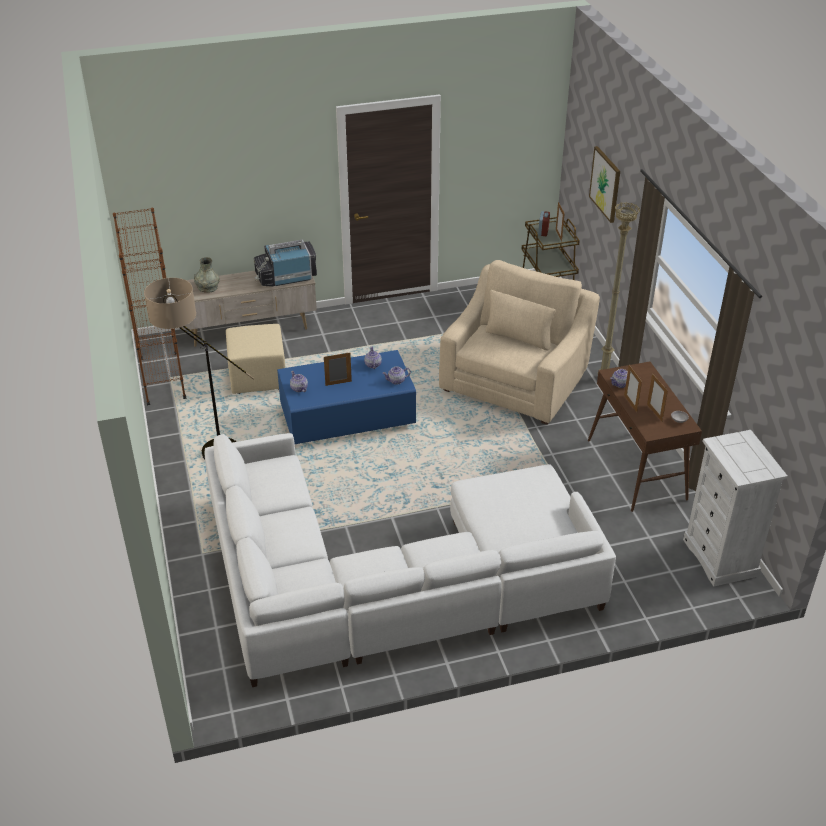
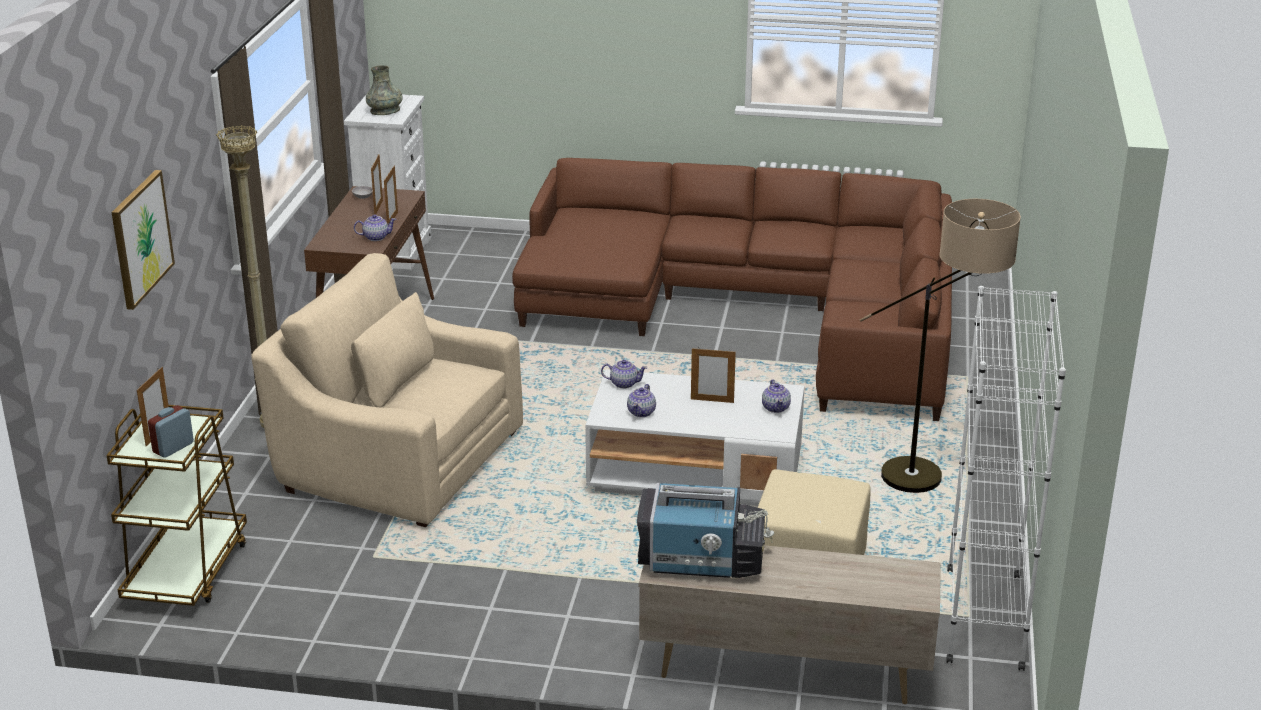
camera: 155 degrees left, 10 degrees down
(162, 379) = (984, 617): brown bookcase -> white bookcase
(207, 287) = (869, 580): grey vase -> grey vase (385, 111)
(347, 418) = (696, 474): blue coffee table -> white coffee table
(390, 581) = (756, 308): white sofa -> brown sofa
(515, 380) = (398, 460): beige armchair -> beige armchair turned 60 degrees clockwise

